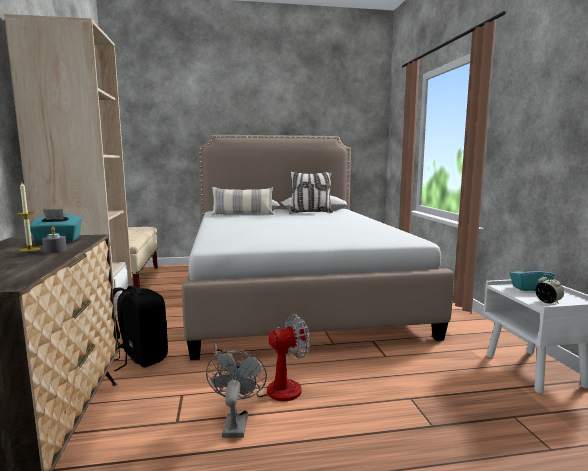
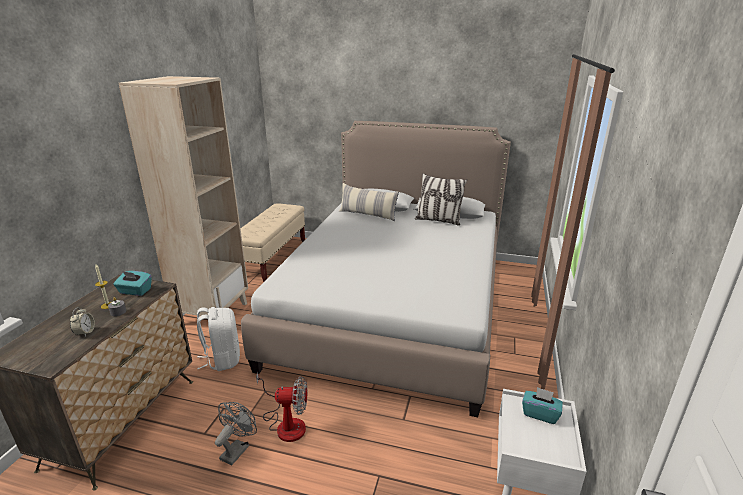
camera: 25 degrees right, 15 degrees up
(140, 358) = (222, 359): black backpack -> white backpack
(548, 302) = (526, 444): alarm clock -> alarm clock (85, 332)

